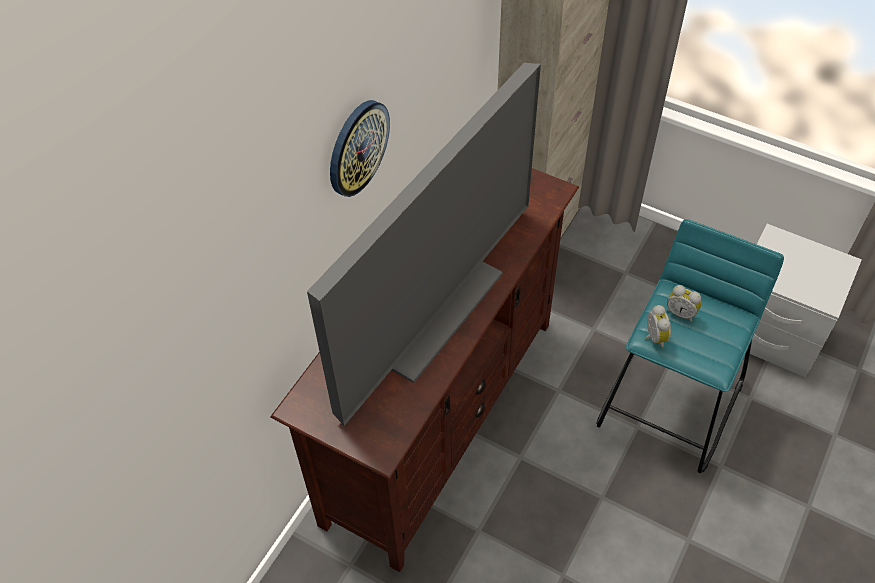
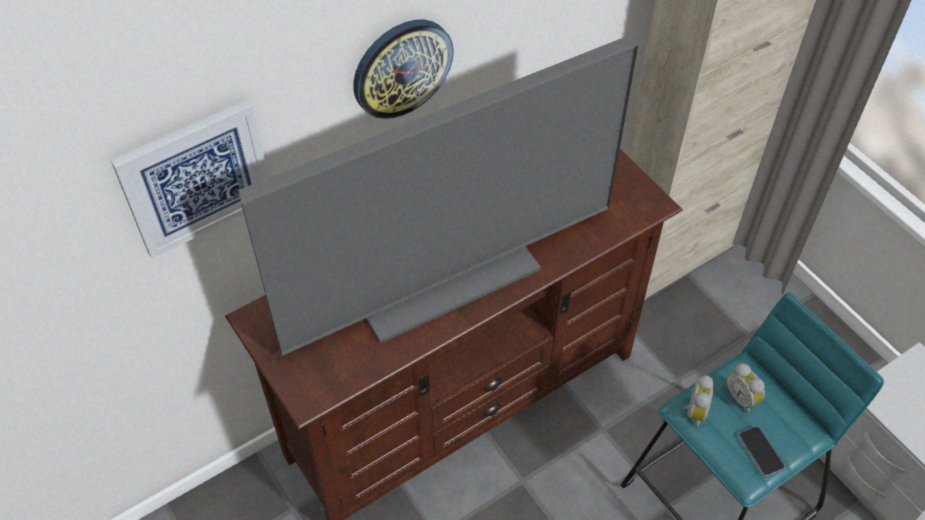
camera: 25 degrees right, 0 degrees up
(239, 301) = (195, 178): none -> picture
(715, 346) = (760, 452): none -> phone

